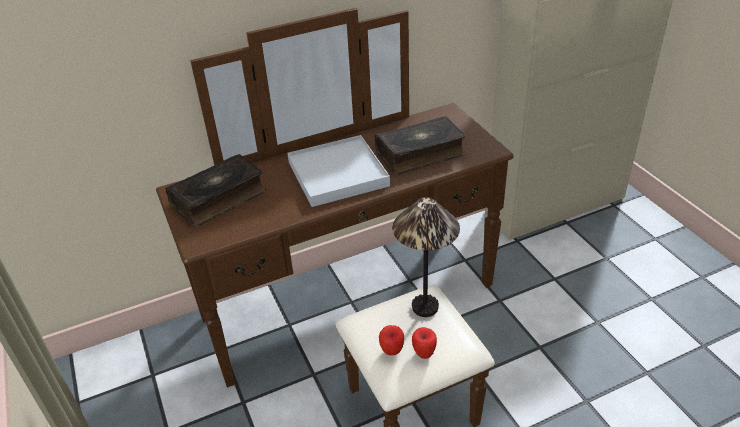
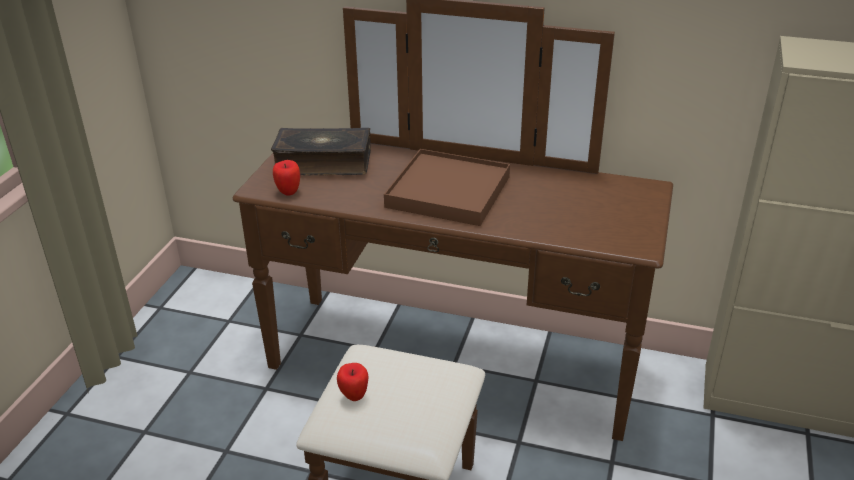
camera: 40 degrees right, 5 degrees down
(338, 174) = (448, 192): white tray -> brown tray
(420, 154) = (555, 212): book -> none
(424, 307) = (435, 379): table lamp -> none
(424, 354) = (378, 418): apple -> apple (288, 192)

